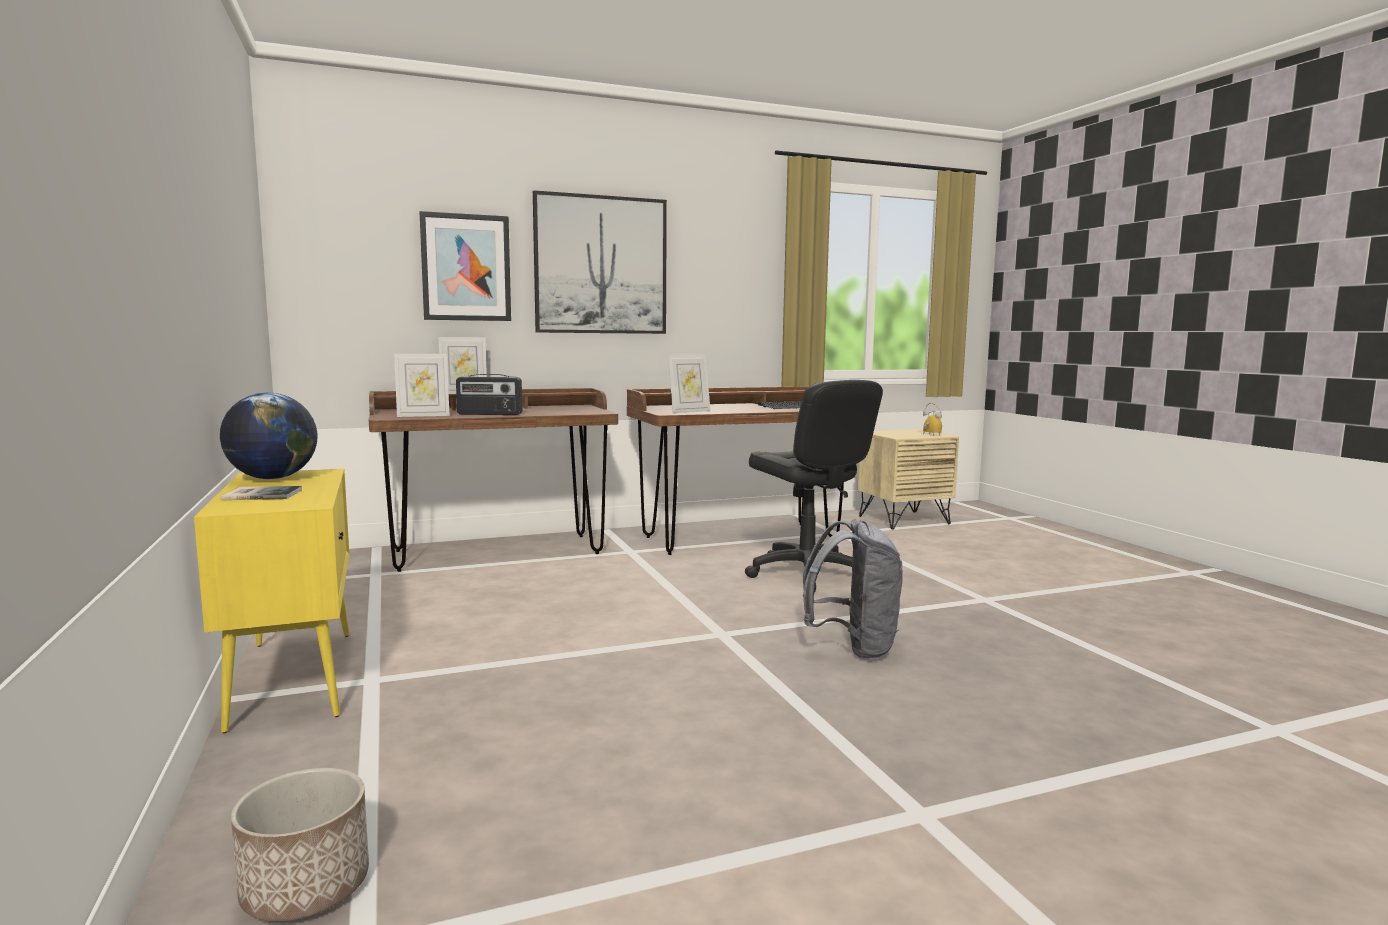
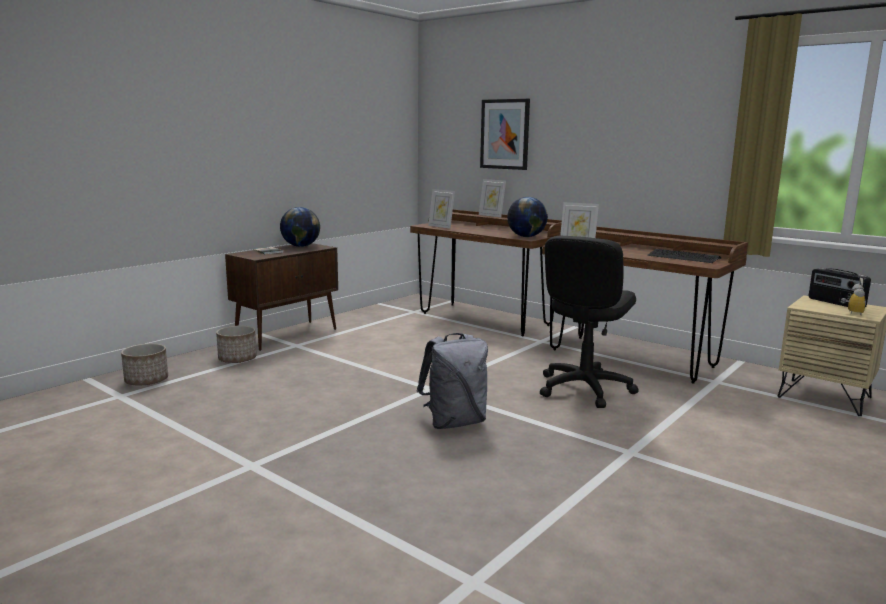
camera: 60 degrees right, 5 degrees up
(294, 676) = (287, 335): yellow cabinet -> brown cabinet
(350, 747) = (237, 359): none -> planter
(489, 414) = (470, 230): radio -> radio (835, 303)
(586, 411) = (526, 236): none -> globe
(601, 265) = (586, 129): picture -> none

